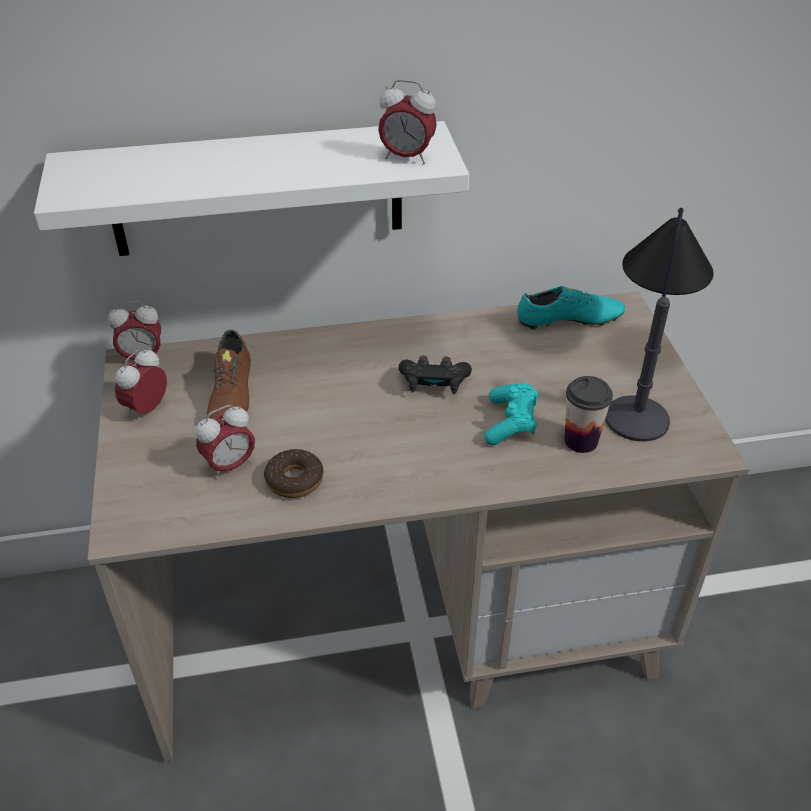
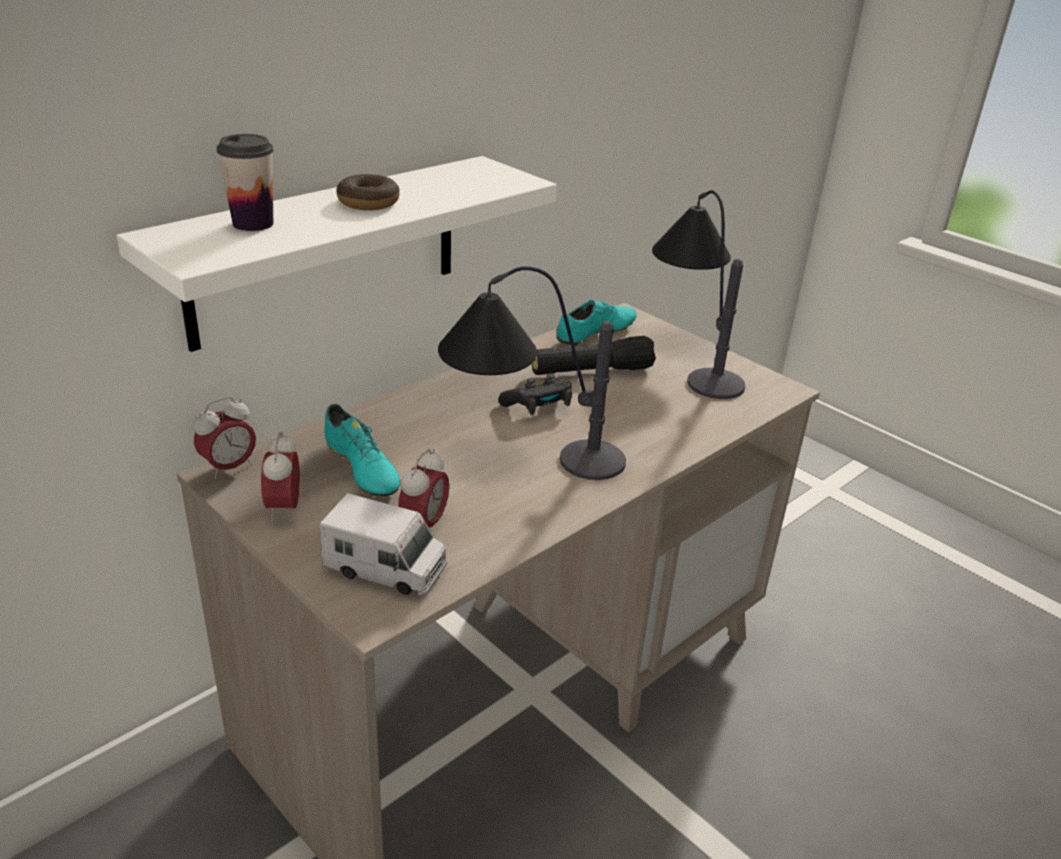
camera: 35 degrees left, 10 degrees down
(166, 494) = (385, 569): none -> toy truck
(231, 395) = (361, 470): brown shoe -> turquoise shoe
(294, 480) = (498, 514): donut -> donut (368, 202)
(370, 432) = (524, 457): none -> table lamp
(407, 157) = (491, 181): alarm clock -> none
(510, 423) = (629, 415): turquoise game controller -> none
(522, 362) = (591, 371): none -> black flashlight
(581, 441) = (693, 410): cup -> cup (253, 223)

